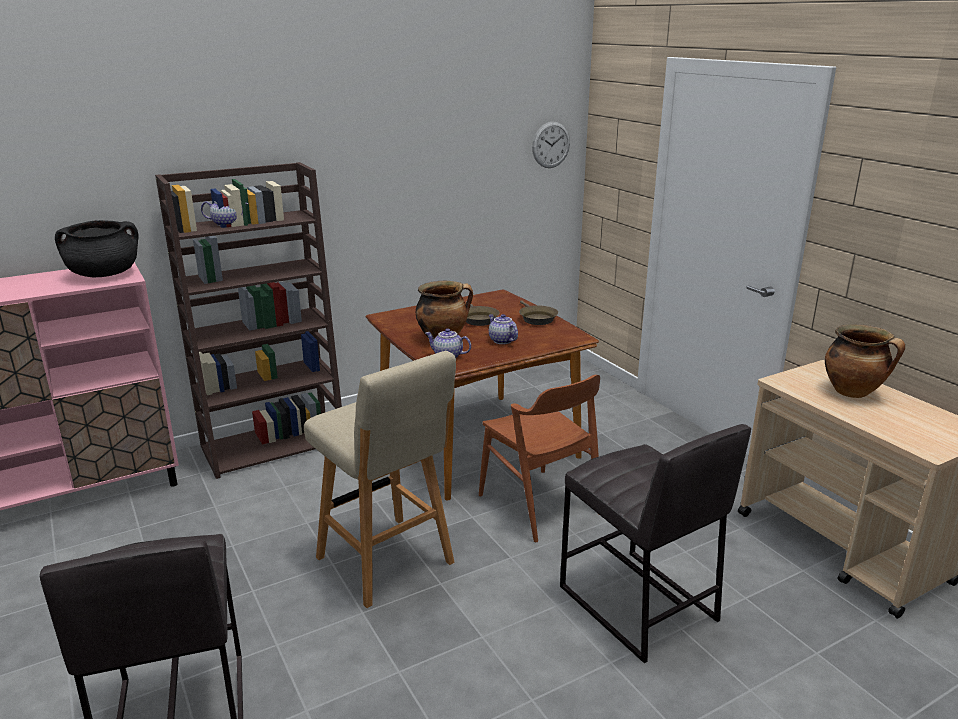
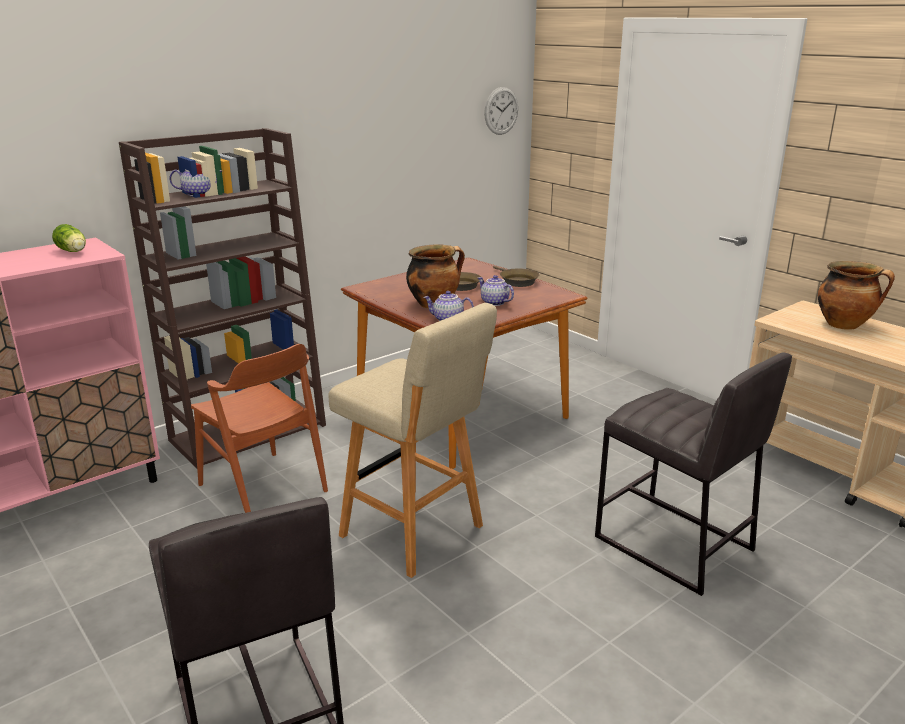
camera: 10 degrees left, 0 degrees up
(104, 274) = (73, 251): black cooking pot -> lettuce
(539, 504) = (545, 464): brown chair -> brown chair (263, 488)

